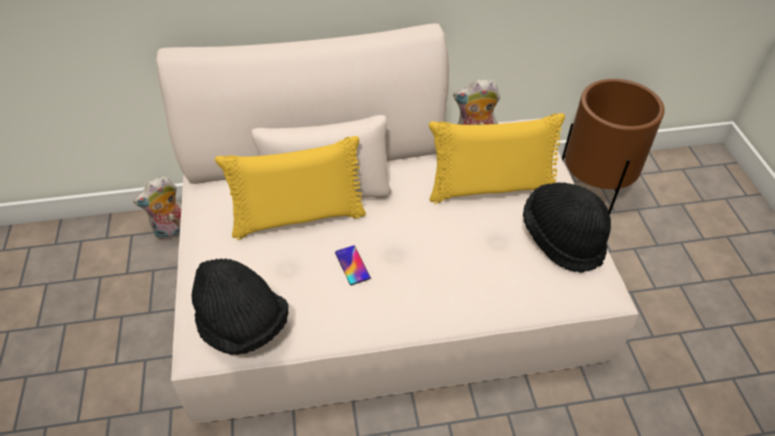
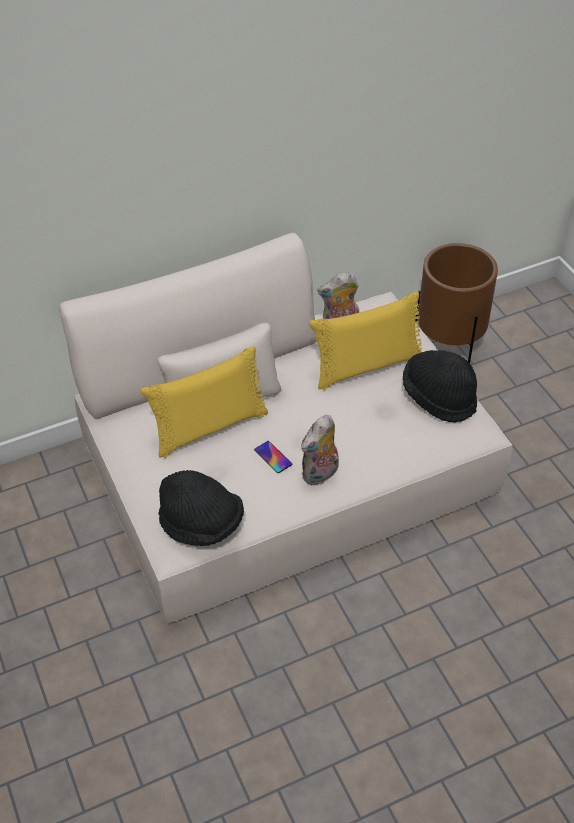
camera: 15 degrees left, 0 degrees up
(172, 232) = (65, 471): plush toy -> plush toy (321, 474)

